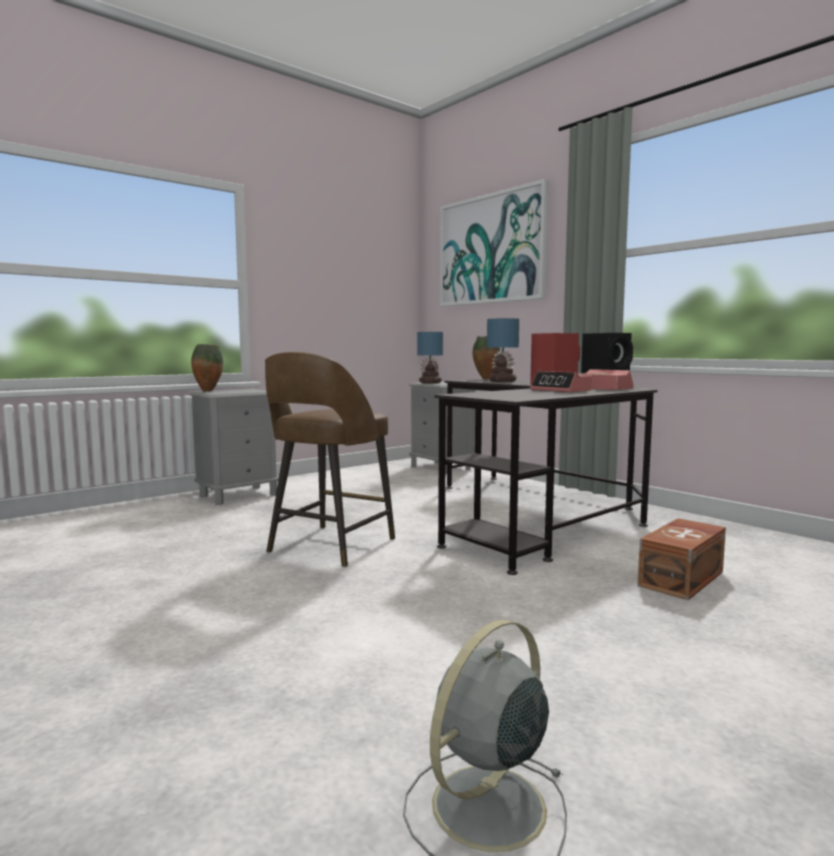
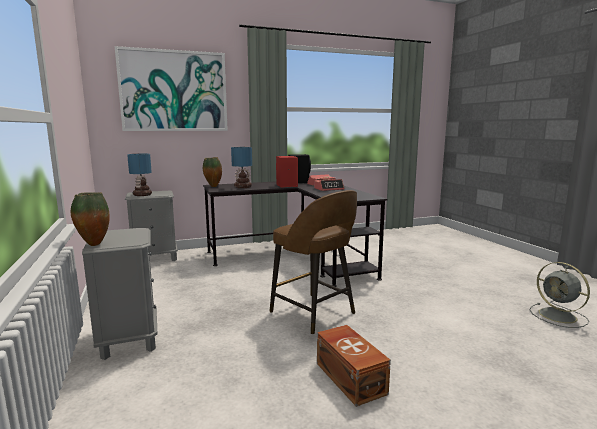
camera: 70 degrees left, 5 degrees up
(683, 579) = (395, 256): brown storage box -> brown storage box (350, 377)

